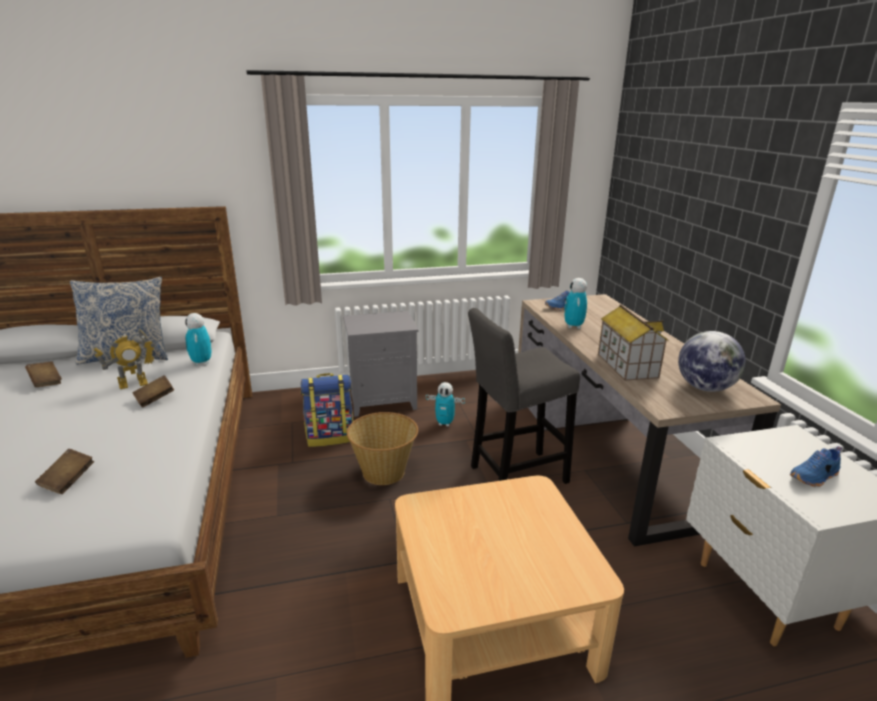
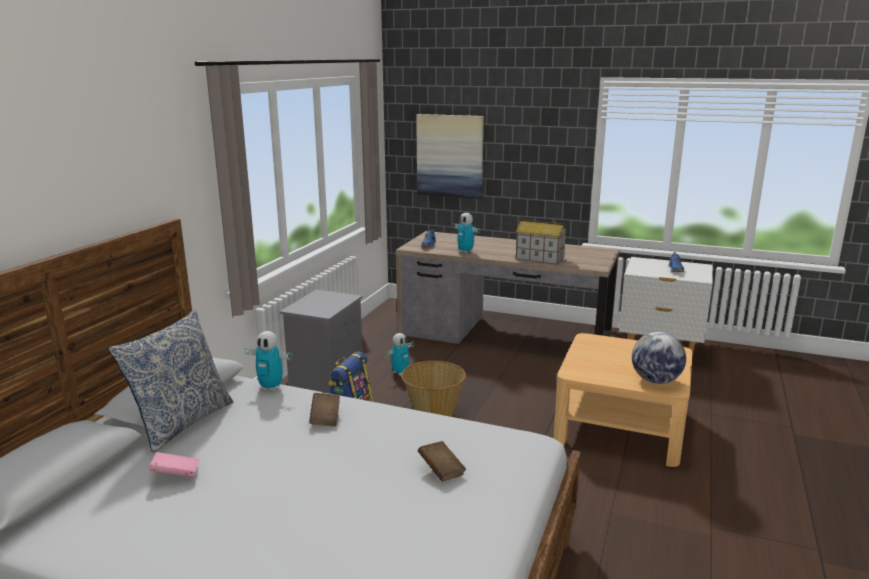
camera: 55 degrees left, 5 degrees down
(46, 382) = (176, 475): brown book -> pink book
(133, 384) = (270, 426): toy robot -> none
(514, 476) = (497, 372): grey stool -> none
(654, 208) = (450, 156): none -> picture
(704, 388) = (586, 254): globe -> globe (655, 381)

